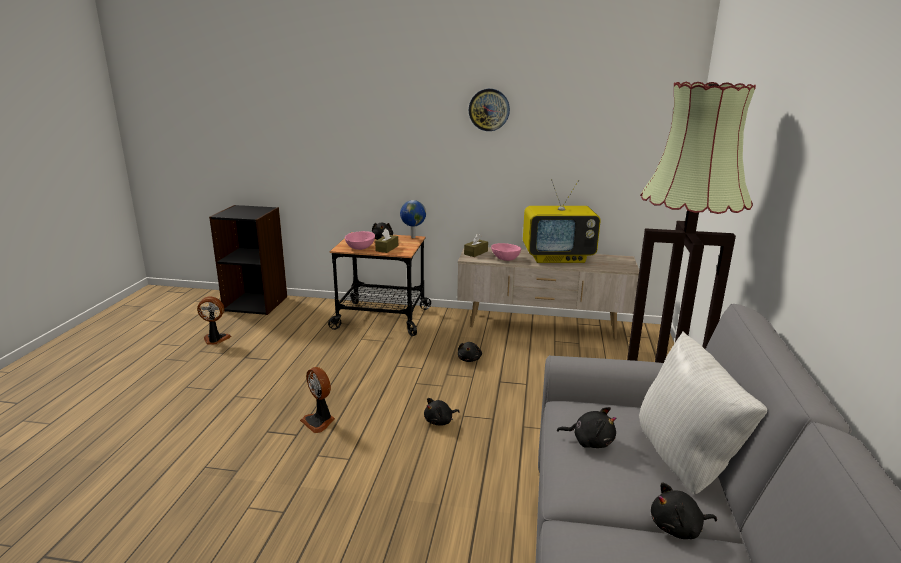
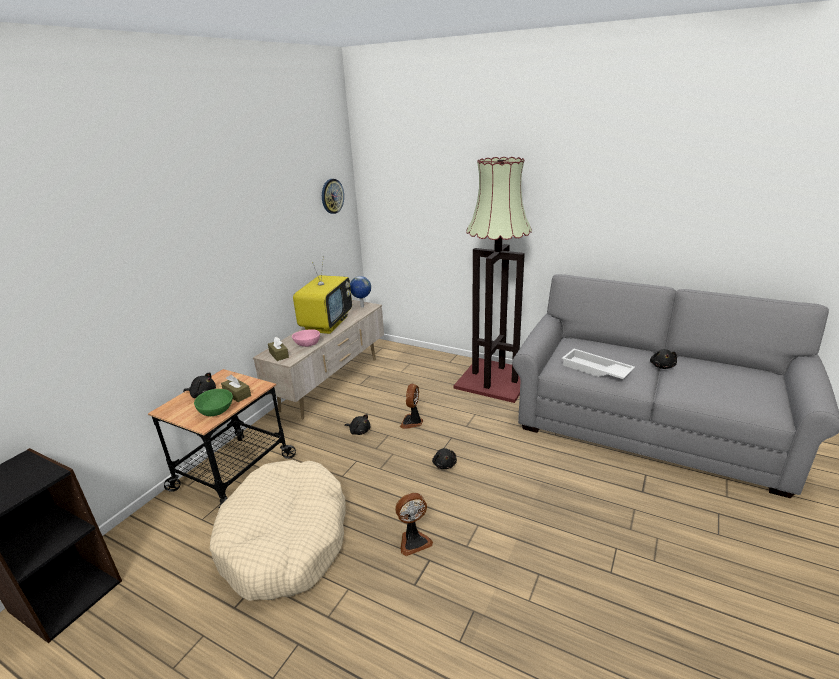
camera: 70 degrees left, 5 degrees up
(215, 340) = (151, 647): fan -> fan (412, 422)
(311, 359) = (285, 540): none -> beige dog bed
(360, 247) = (215, 411): pink bowl -> green bowl
(412, 237) = (218, 376): globe -> globe (362, 307)
(489, 110) = (238, 218): wall clock -> wall clock (332, 196)
(590, 441) = (595, 370): black plush toy -> white tray
(686, 463) = (614, 350): white pillow -> none

